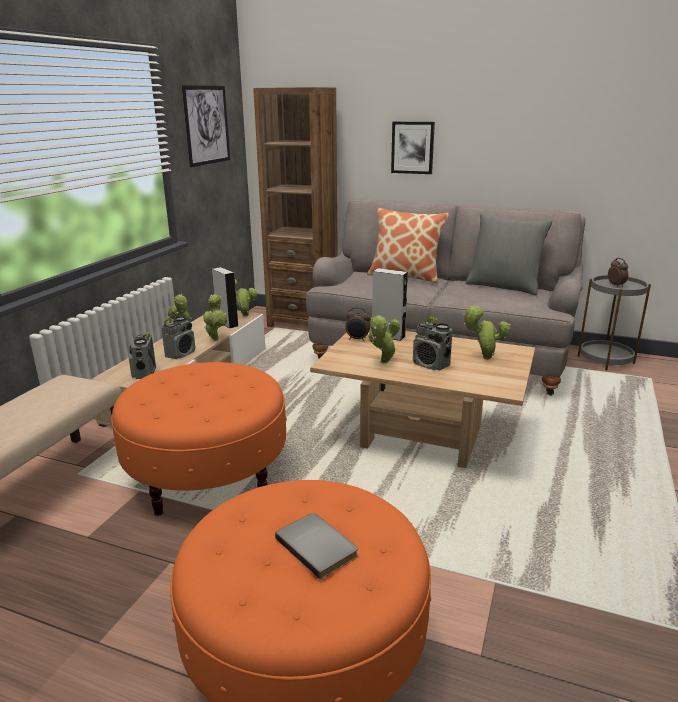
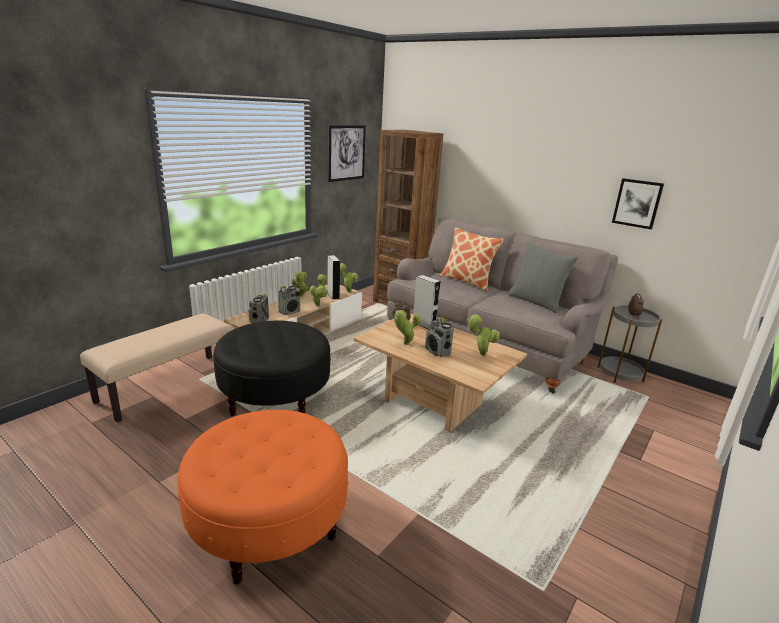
camera: 15 degrees right, 0 degrees up
(207, 474) = (275, 397): orange ottoman -> black ottoman
(318, 546) = (275, 453): grey book -> none
(412, 147) = (493, 184): picture -> picture (637, 203)

